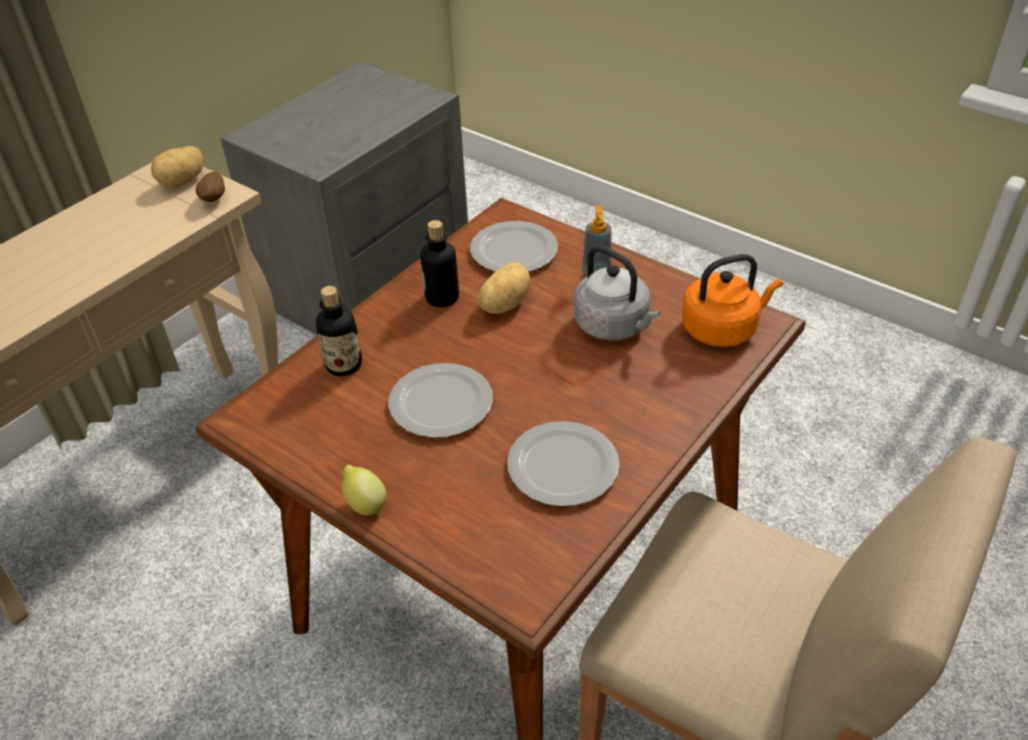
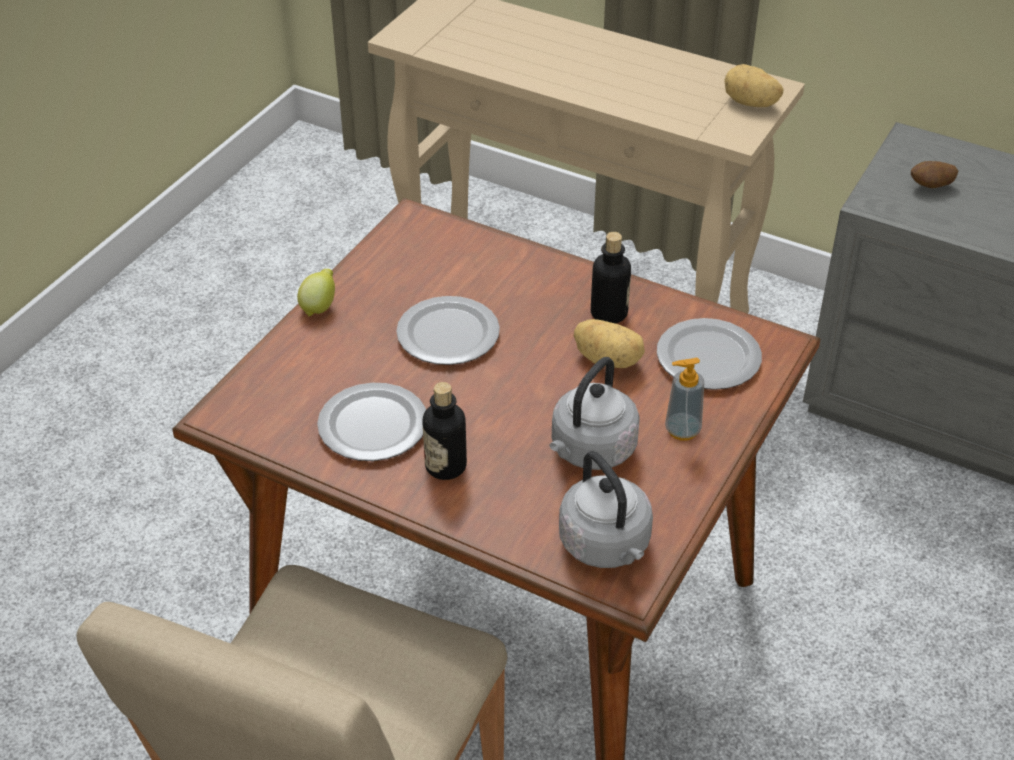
camera: 80 degrees right, 0 degrees up
(214, 199) = (727, 130): potato -> potato (931, 186)
(343, 365) = (491, 264): bottle -> bottle (445, 466)
(722, 329) = (607, 546): orange kettle -> grey kettle

